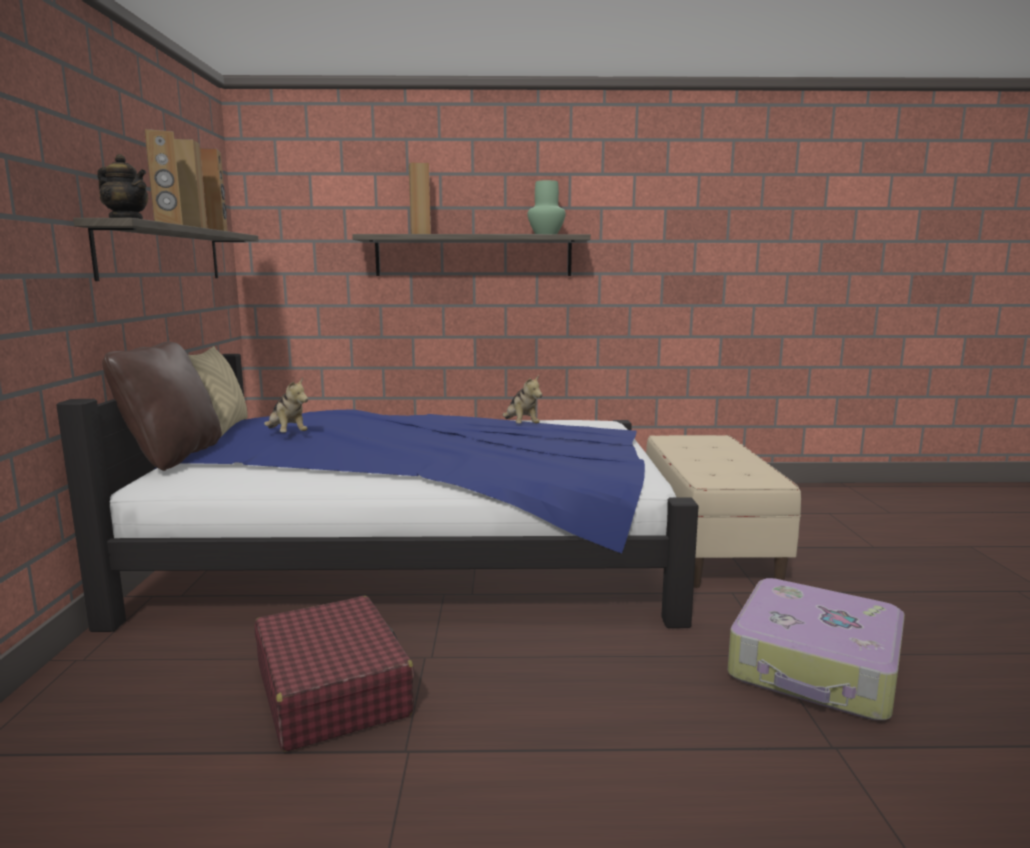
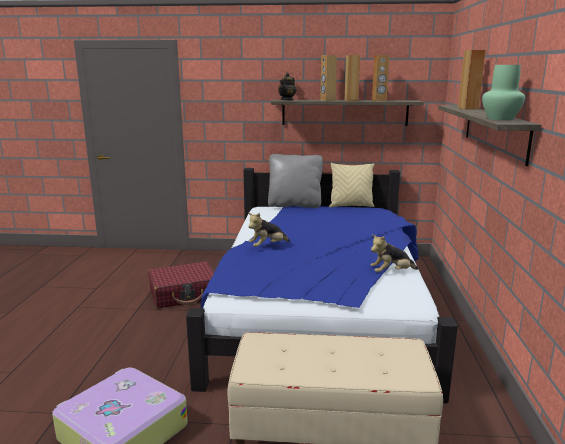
camera: 95 degrees right, 5 degrees up
(173, 456) = (294, 205): brown pillow -> grey pillow
(287, 435) = (334, 216): plush toy -> plush toy (267, 246)

